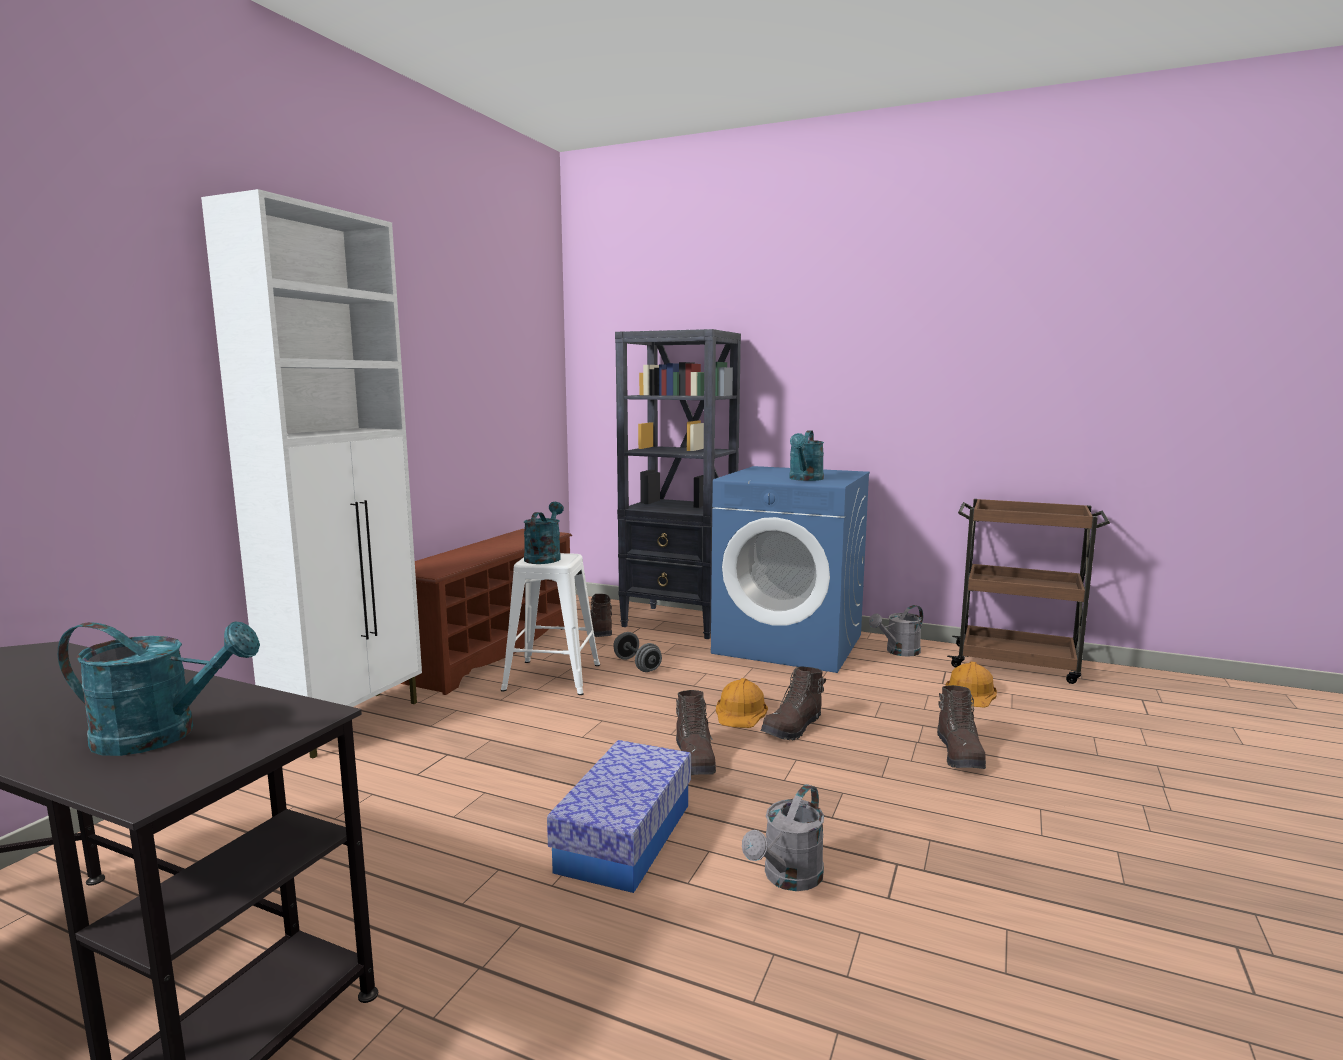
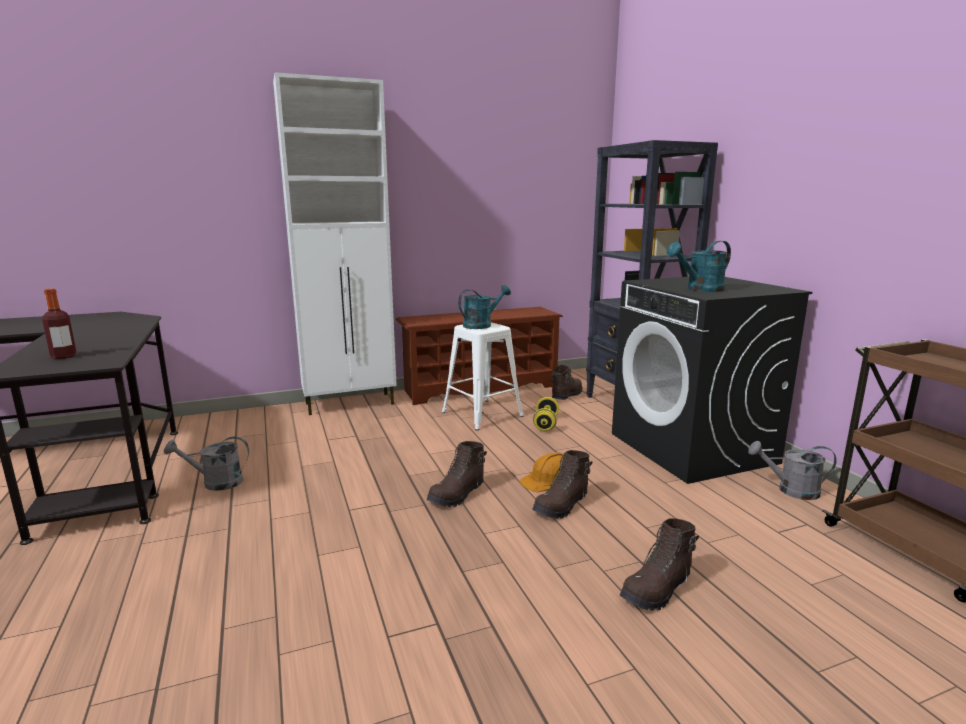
camera: 45 degrees right, 5 degrees up
(161, 735) = (64, 356): turquoise watering can -> bottle
(625, 837) = (341, 515): storage box -> none
(637, 665) = (545, 424): grey dumbbell -> yellow dumbbell
(788, 879) = (362, 586): grey watering can -> grey watering can (215, 483)
(789, 644) = (693, 448): blue washing machine -> black washing machine
(793, 728) = (562, 506): brown boot -> brown boot turned 45 degrees counterclockwise
(971, 693) = (791, 552): orange hard hat -> none

